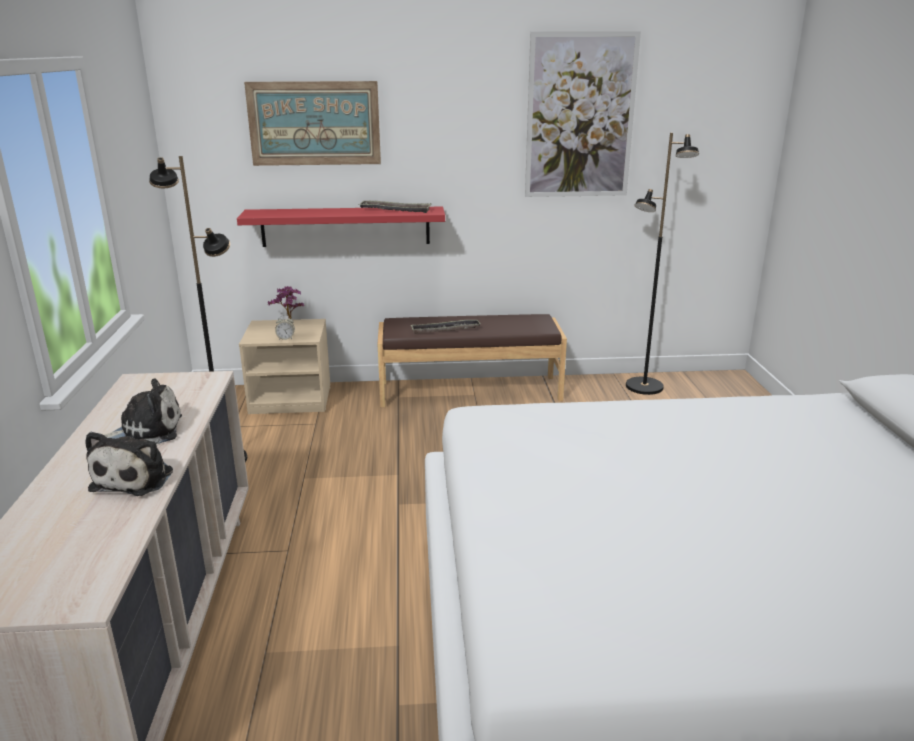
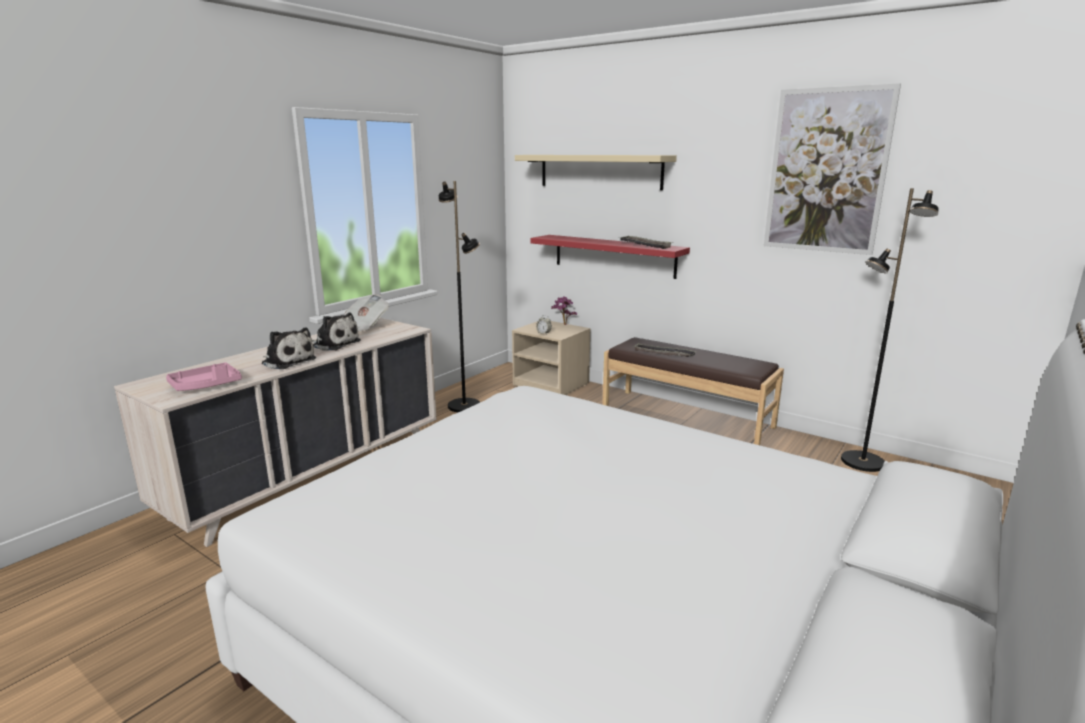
camera: 40 degrees right, 5 degrees down
(92, 559) = (206, 386): none -> pink tray
(132, 394) = (363, 327): none -> newspaper
(136, 478) = (287, 361): plush toy -> plush toy turned 105 degrees counterclockwise
(314, 123) = (599, 171): picture -> beige shelf

